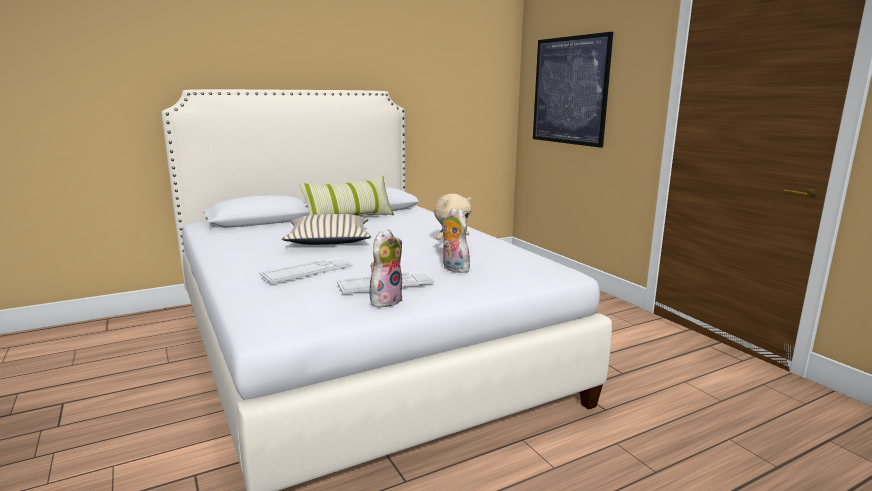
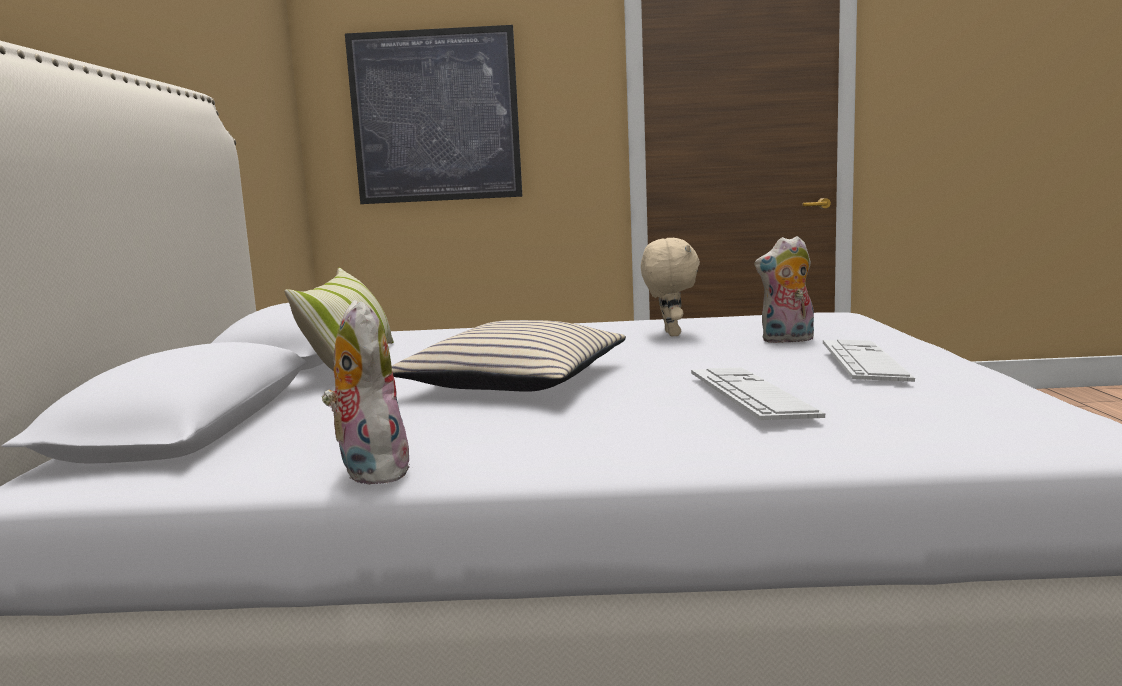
camera: 60 degrees left, 5 degrees down
(385, 300) = (941, 371): plush toy -> plush toy (369, 471)

